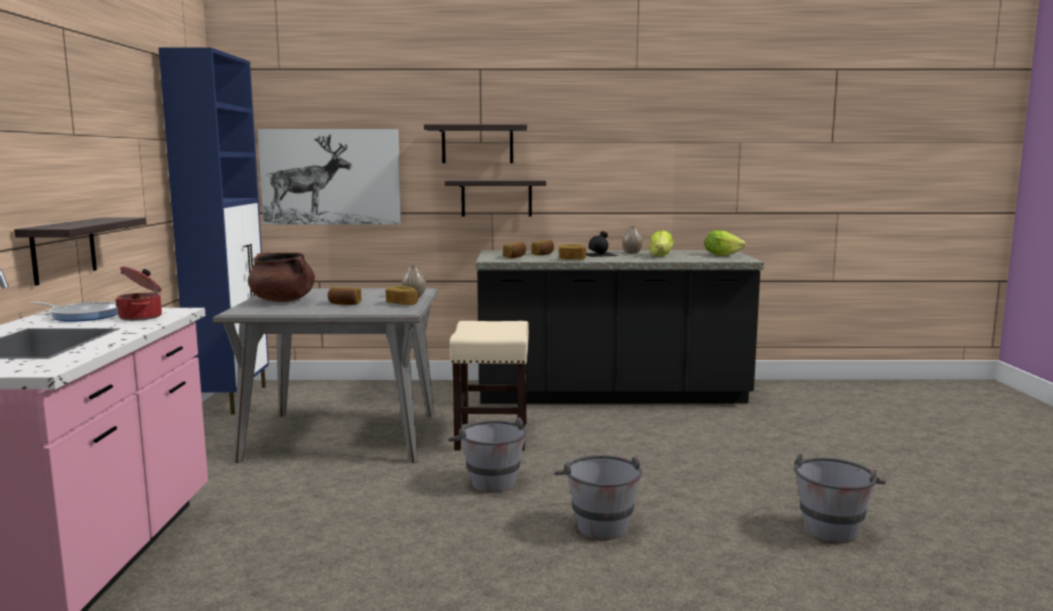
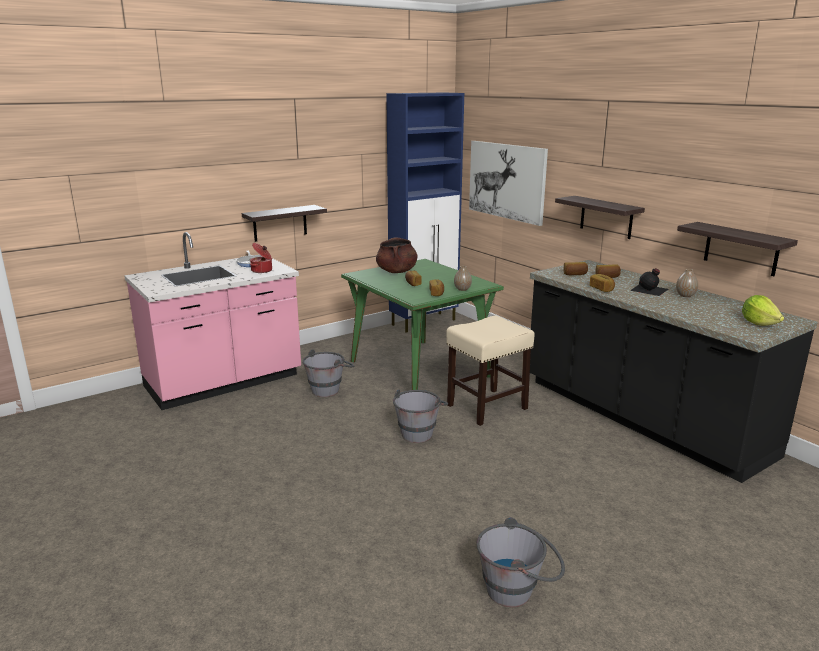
camera: 55 degrees right, 10 degrees up
(341, 436) = (419, 368): grey dining table -> green dining table
(477, 144) = (598, 168): shelf -> shelf (741, 249)
(598, 523) = (405, 488): grey bucket -> grey bucket (329, 389)
(661, 256) = (692, 307): lettuce -> none

